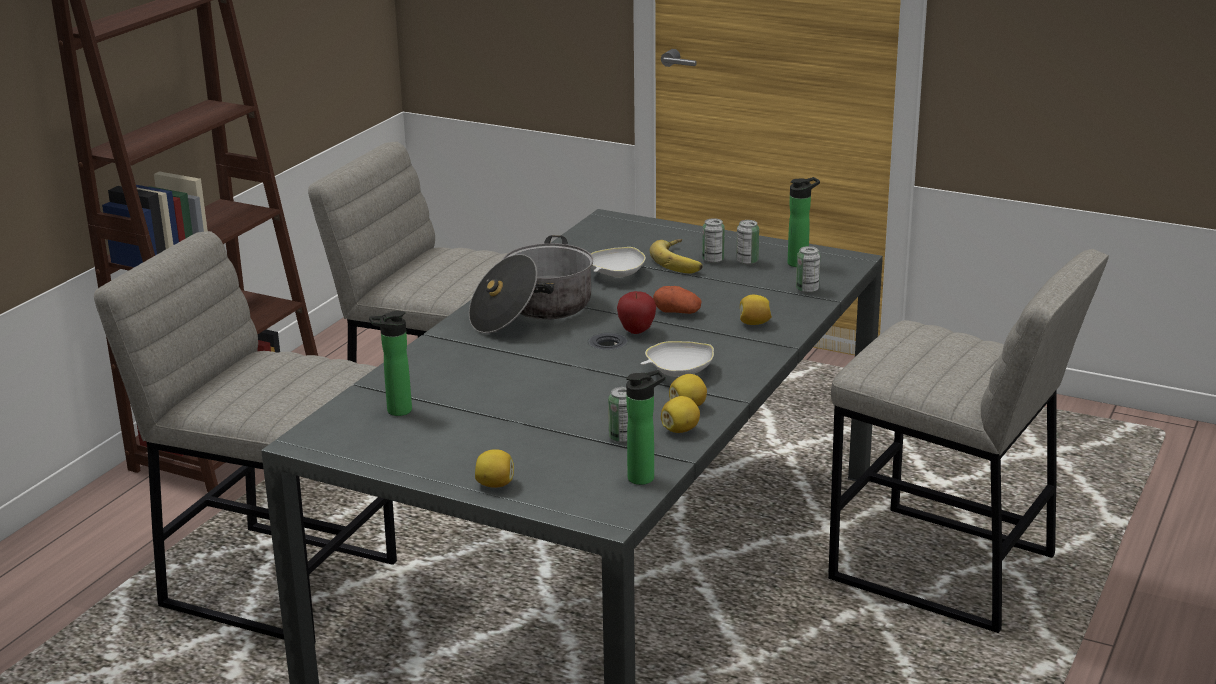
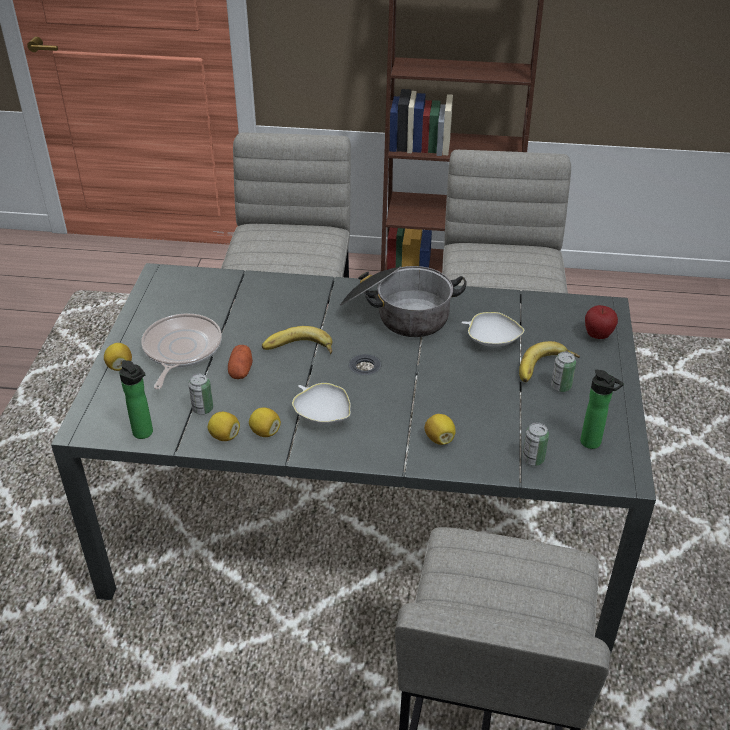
camera: 70 degrees right, 15 degrees up
(395, 411) = (211, 297): bottle -> none
(494, 441) = (180, 350): none -> frying pan
(553, 371) = (298, 350): none -> banana
(636, 331) = (388, 374): apple -> apple (597, 336)
(677, 312) = (438, 389): potato -> potato (241, 370)
(747, 261) = (572, 408): can -> none

